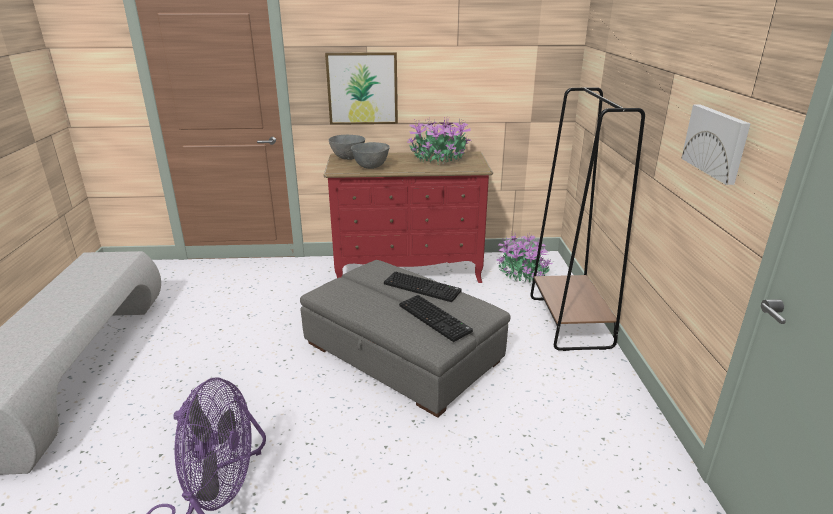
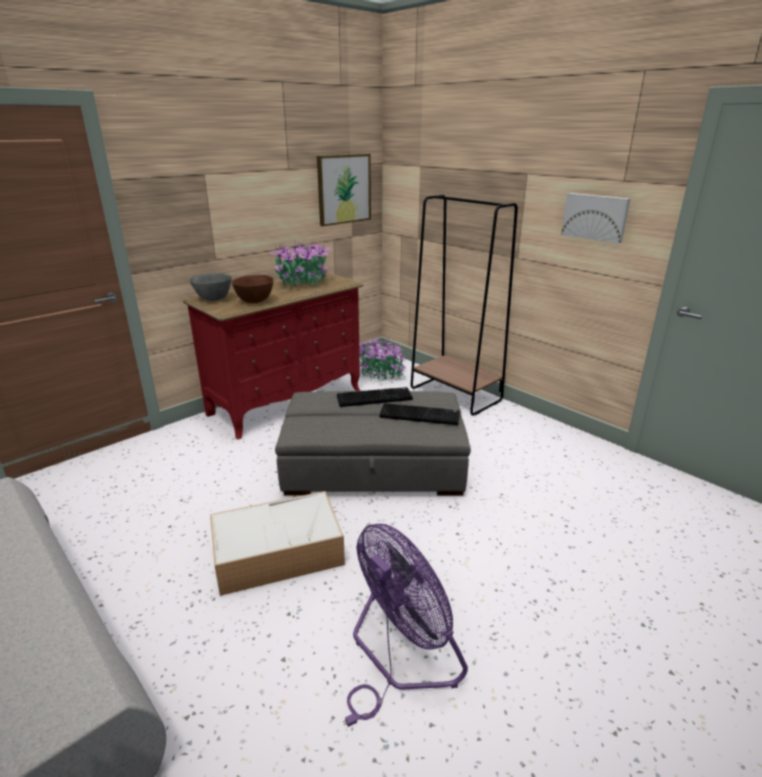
camera: 40 degrees left, 0 degrees up
(251, 383) = (280, 552): none -> storage box
(362, 88) = (206, 221): picture -> picture (344, 189)
(370, 167) = (254, 302): grey bowl -> brown bowl

